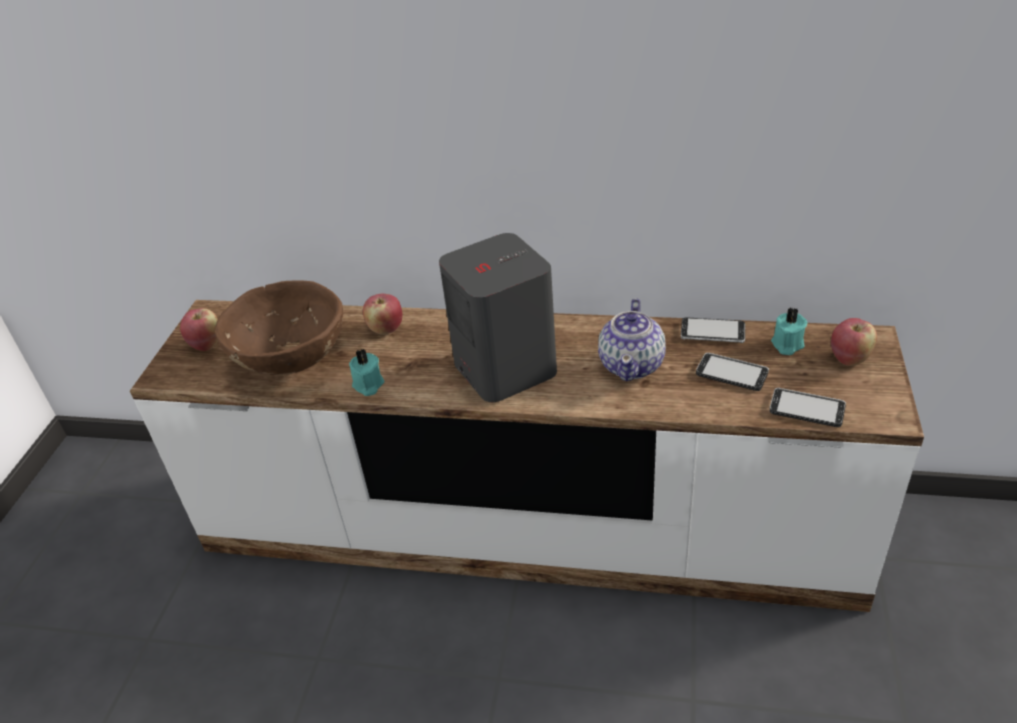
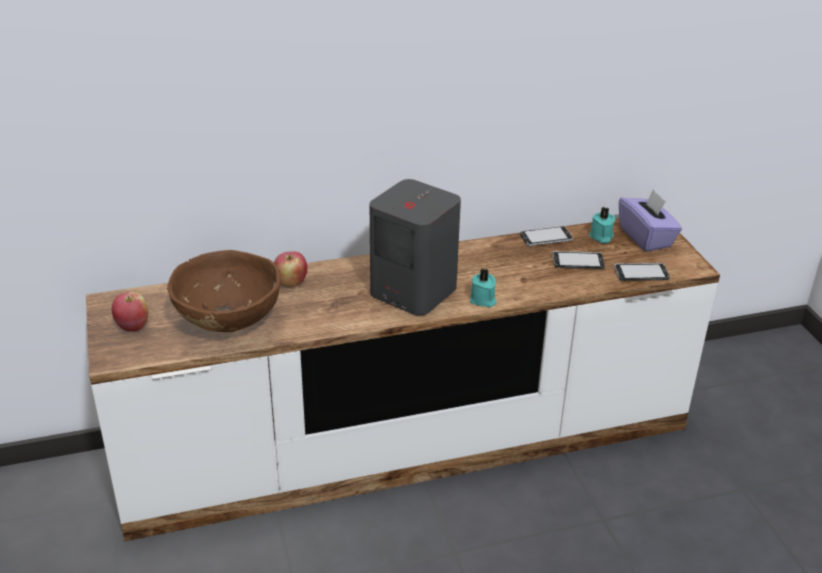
camera: 30 degrees left, 5 degrees down
(368, 385) = (311, 325): turquoise candle -> turquoise candle (483, 300)
(632, 364) = (505, 270): teapot -> none
(849, 358) = (646, 237): apple -> purple tissue box

